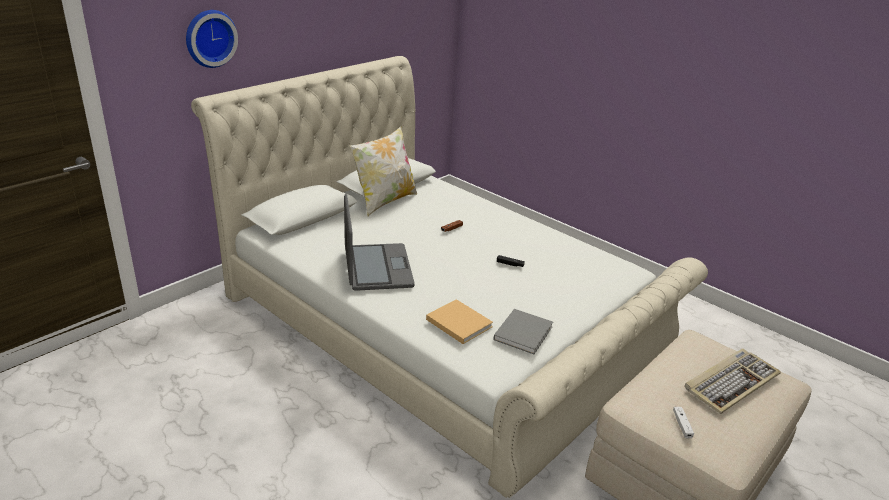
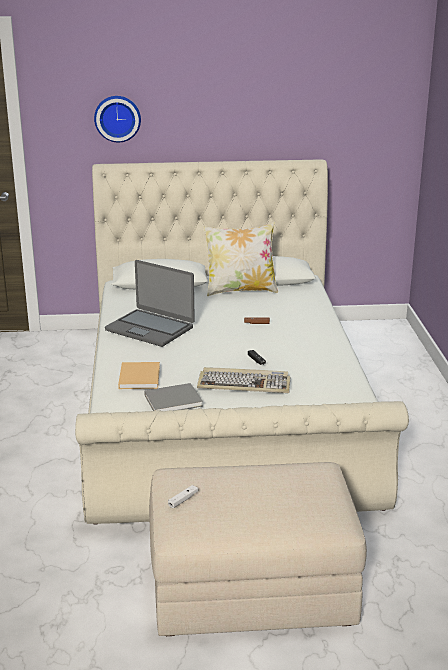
camera: 45 degrees right, 5 degrees down
(377, 268) = (150, 328): laptop -> laptop turned 90 degrees clockwise
(731, 382) = (281, 500): keyboard -> keyboard (245, 384)

